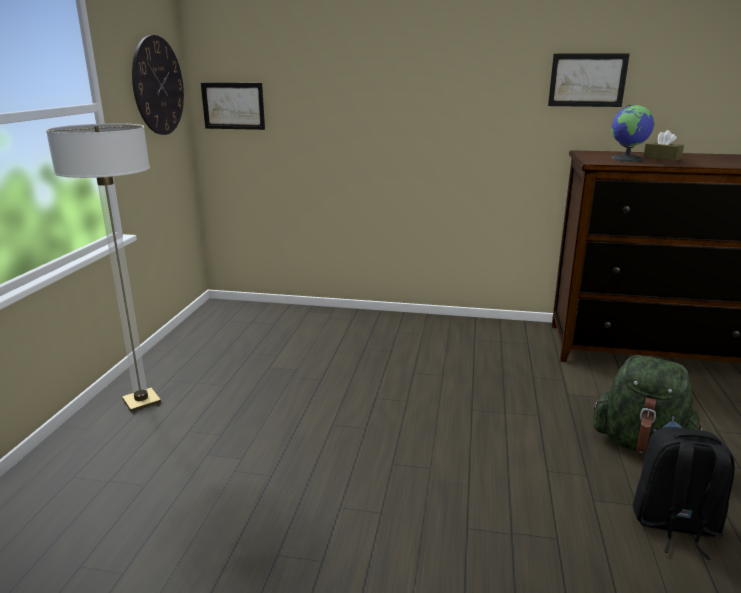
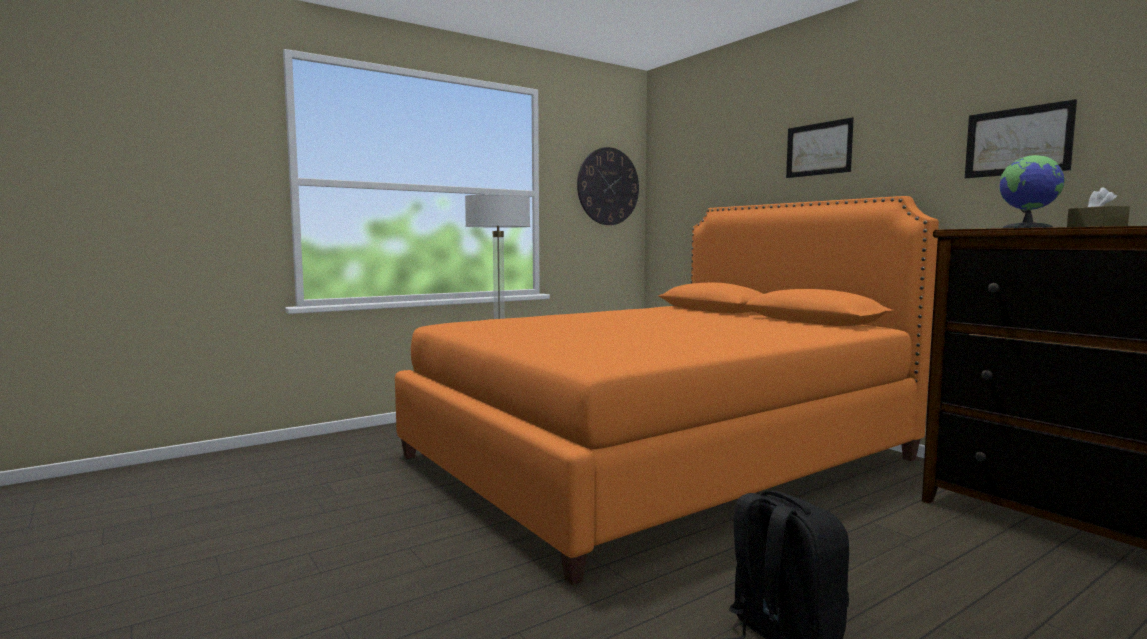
camera: 45 degrees right, 15 degrees down
(233, 106) = (673, 204): picture -> picture (818, 149)
(367, 392) = (658, 457): none -> orange bed
(641, 444) = (883, 583): green backpack -> none

